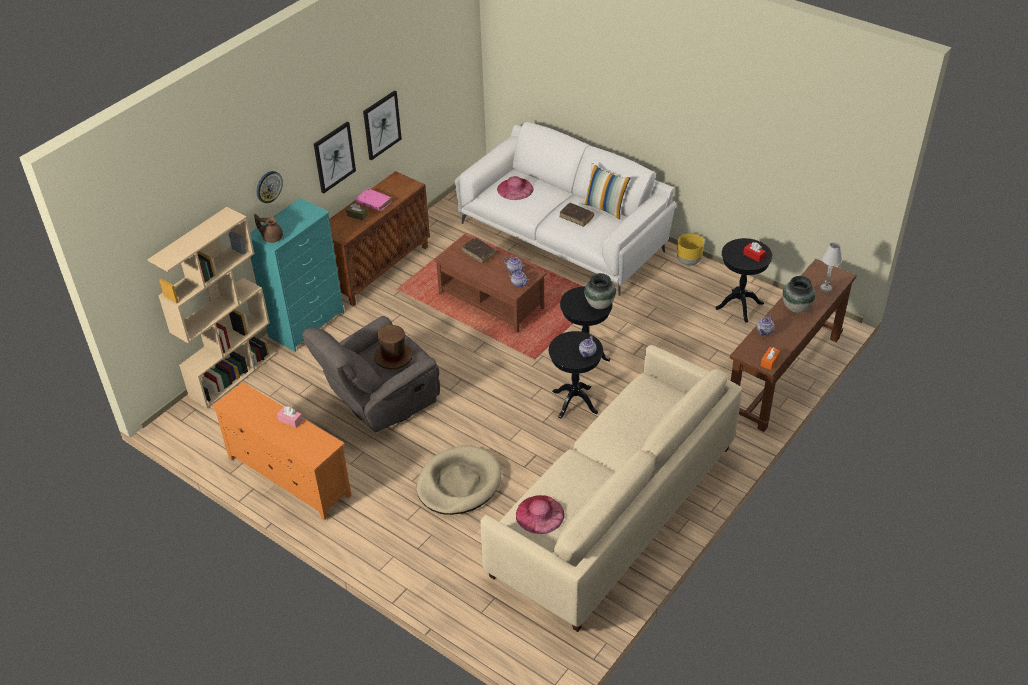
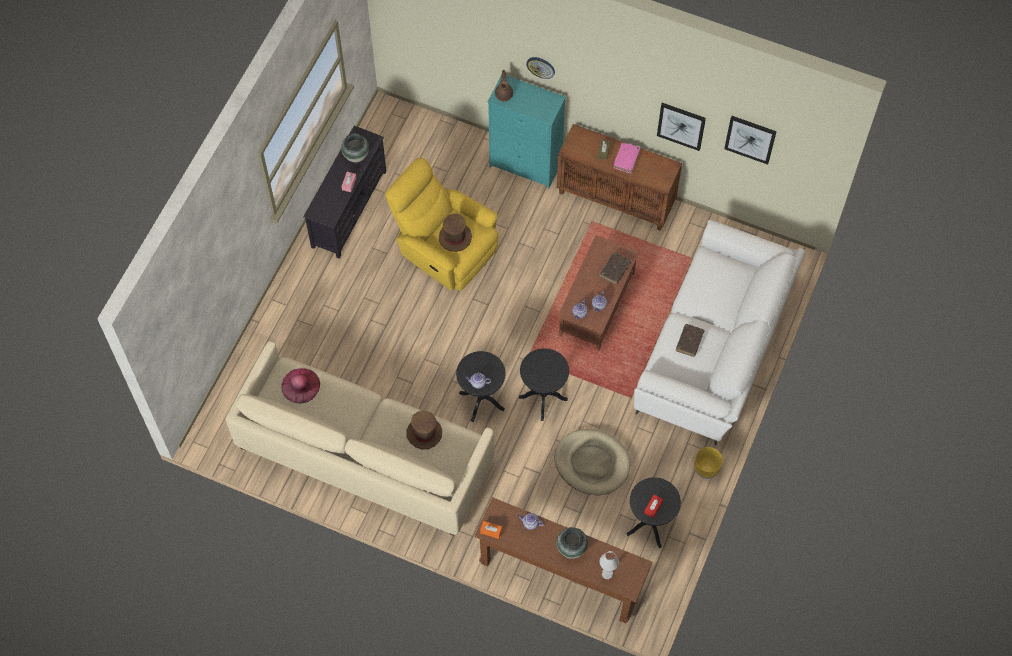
camera: 75 degrees right, 20 degrees up
(233, 374) = (451, 131): beige bookcase -> none
(289, 477) = (348, 209): orange tv stand -> black tv stand
(334, 157) = (617, 103): picture -> picture (750, 139)
(380, 402) = (444, 249): grey armchair -> yellow armchair
(459, 483) = (368, 332): beige dog bed -> beige dog bed (592, 463)
(515, 189) = (719, 277): pink hat -> none
(599, 305) = (544, 381): vase -> vase (356, 156)
(605, 208) = (714, 365): pillow -> none
(630, 413) = (424, 433): none -> brown hat

